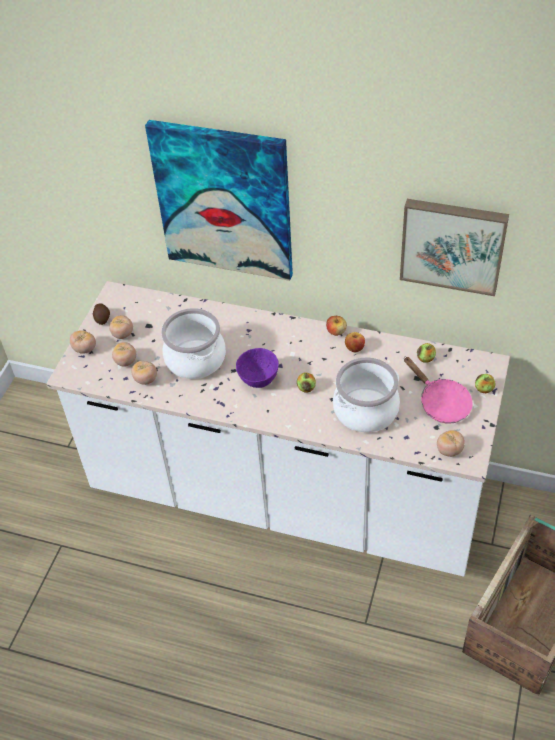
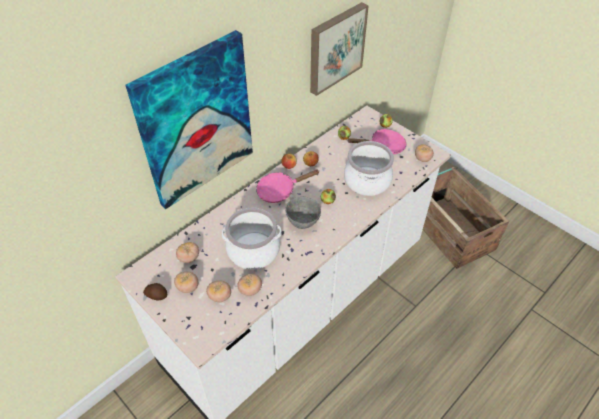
camera: 65 degrees left, 0 degrees up
(85, 349) = (182, 321): tomato -> tomato (189, 258)
(259, 381) = (303, 222): purple bowl -> grey bowl
(292, 341) = (280, 190): none -> pink frying pan

